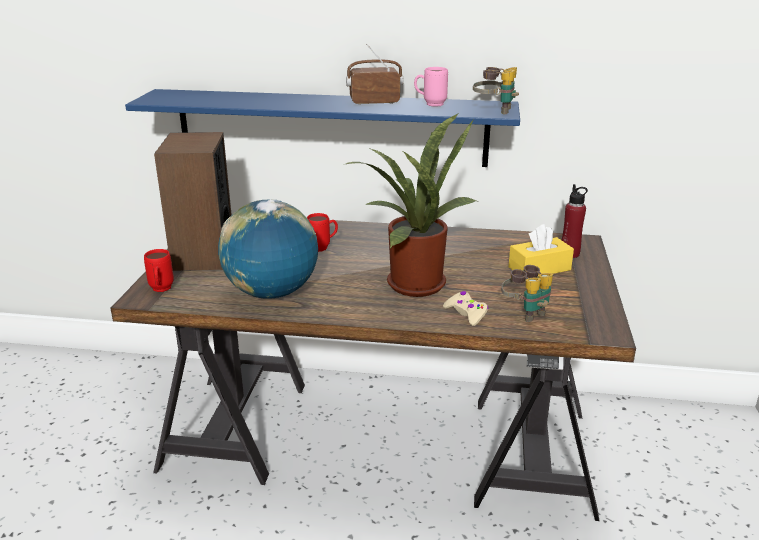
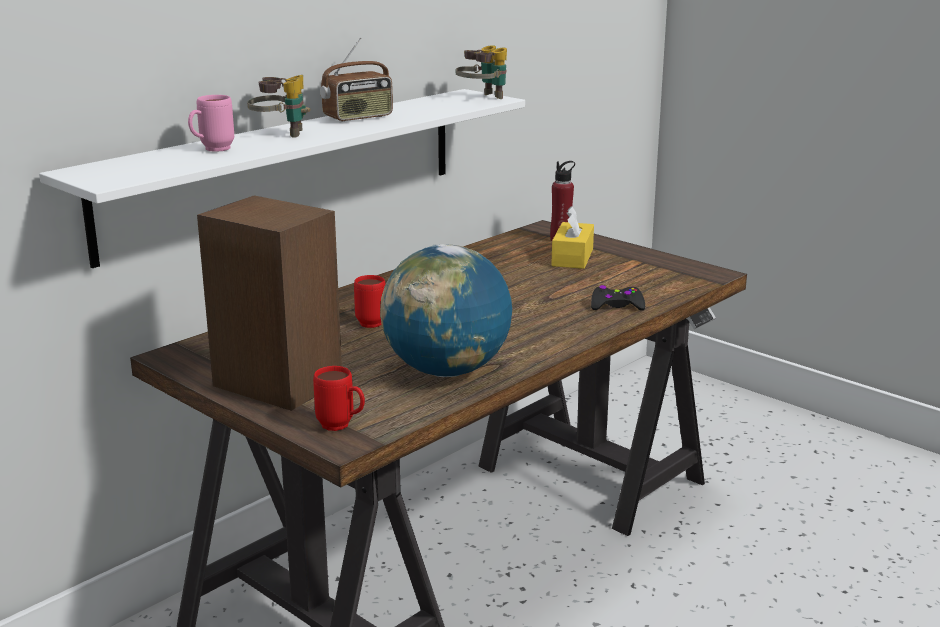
camera: 55 degrees left, 5 degrees down
(331, 127) = (287, 170): blue shelf -> white shelf
(374, 102) = (358, 117): radio -> radio turned 150 degrees counterclockwise
(412, 282) = (522, 307): potted plant -> none
(430, 104) = (414, 107): pink mug -> pink mug (211, 150)
(466, 313) = (616, 306): beige game controller -> black game controller
(525, 312) = (645, 286): binoculars -> binoculars (281, 134)

